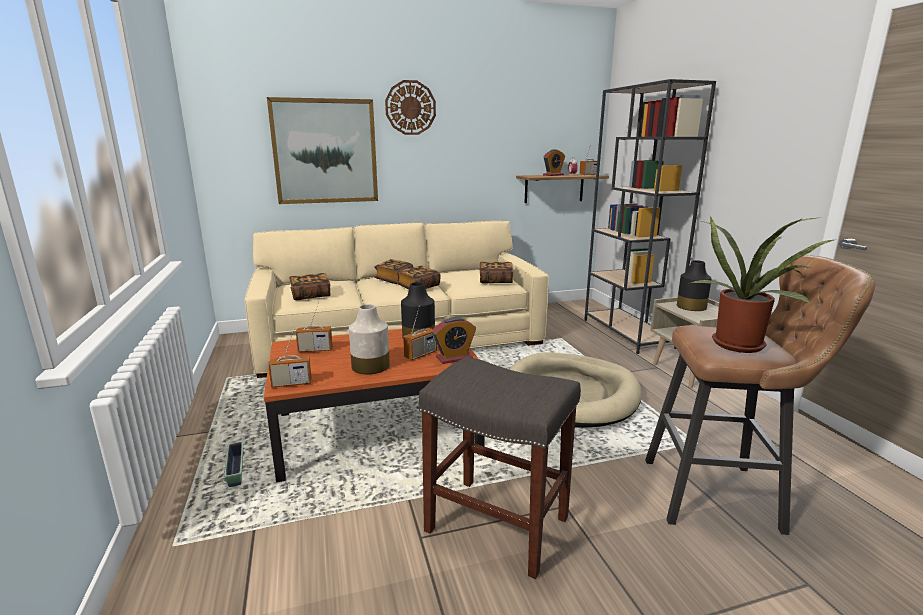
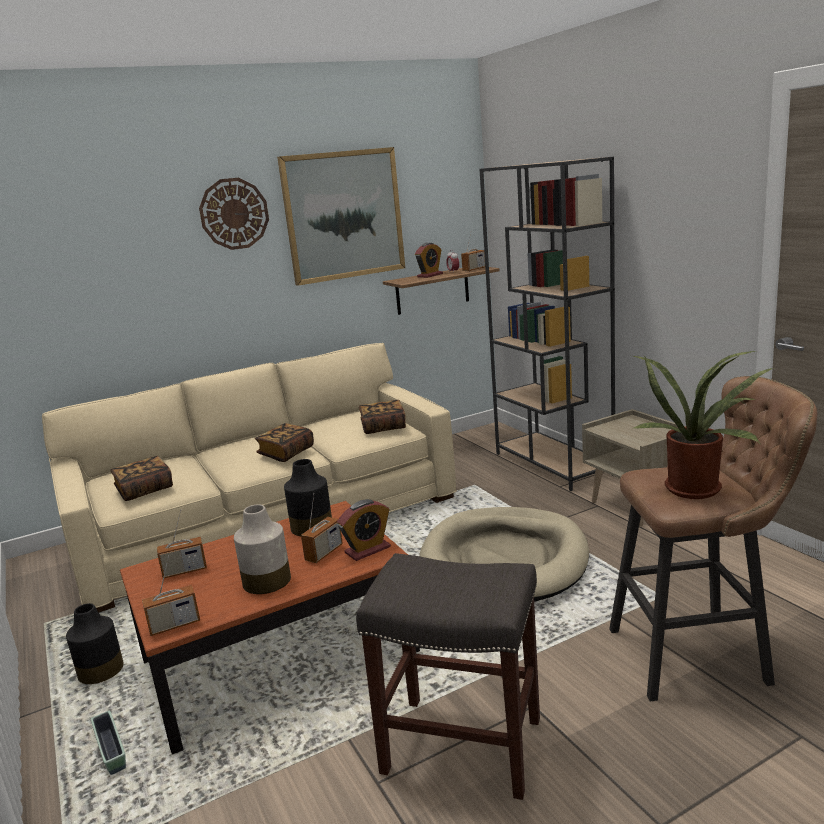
camera: 10 degrees left, 0 degrees up
(325, 151) = (126, 287): picture -> picture (343, 215)
(394, 279) = (249, 446): book -> none
(691, 306) = (625, 427): black vase -> black vase (100, 670)

